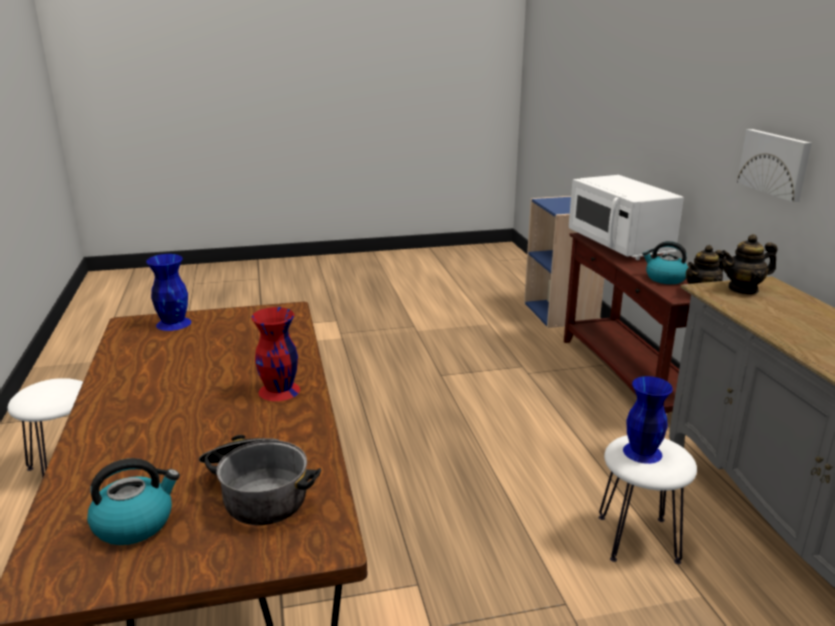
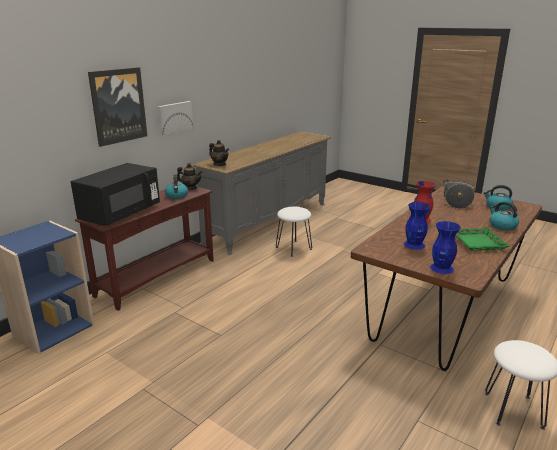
camera: 130 degrees left, 0 degrees up
(106, 447) = (502, 226): none -> kettle
(142, 382) = (477, 242): none -> green tray
(619, 244) = (120, 214): white microwave -> black microwave
(641, 452) = (297, 211): blue vase -> blue vase (414, 245)
(705, 106) = (118, 106): none -> picture

